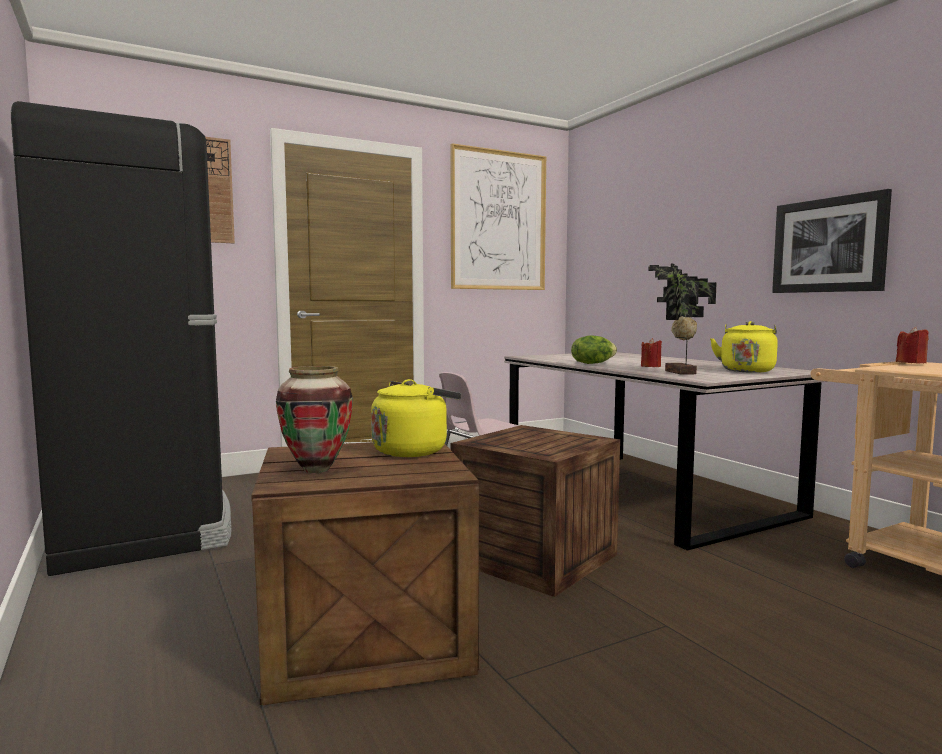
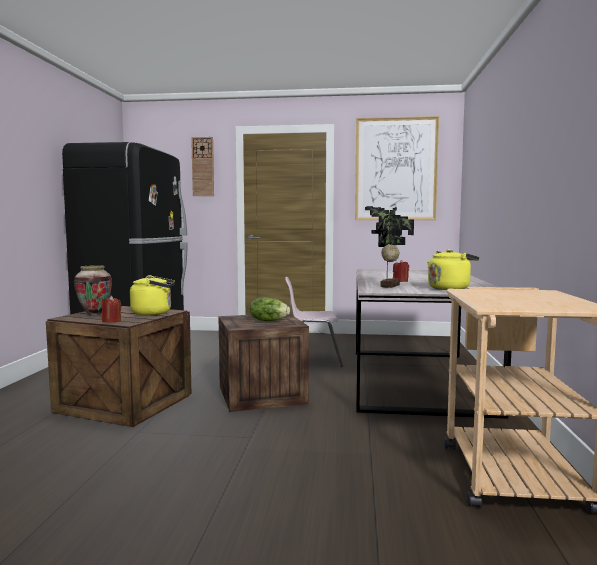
camera: 35 degrees right, 0 degrees up
(592, 363) = (377, 277): lettuce -> lettuce (268, 321)
(828, 245) = (537, 184): picture -> none
(911, 362) = (517, 289): red candle -> red candle (111, 321)

